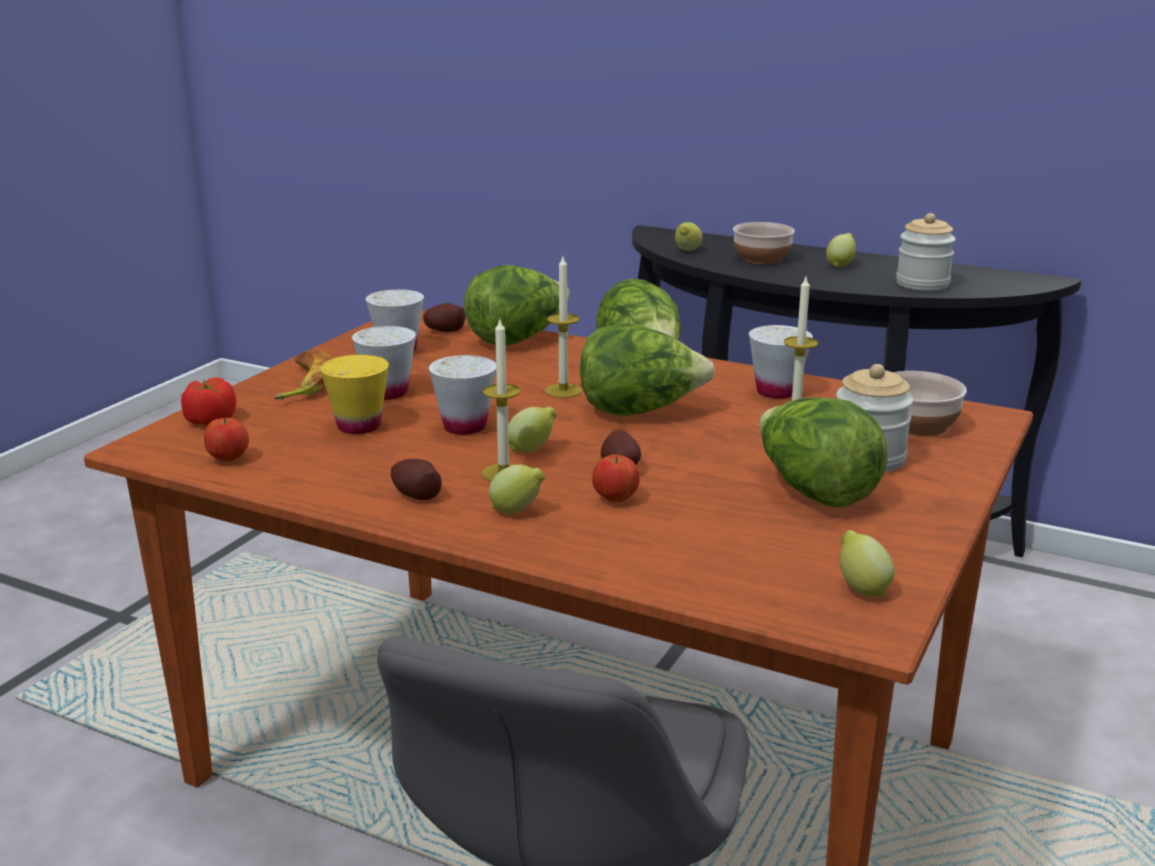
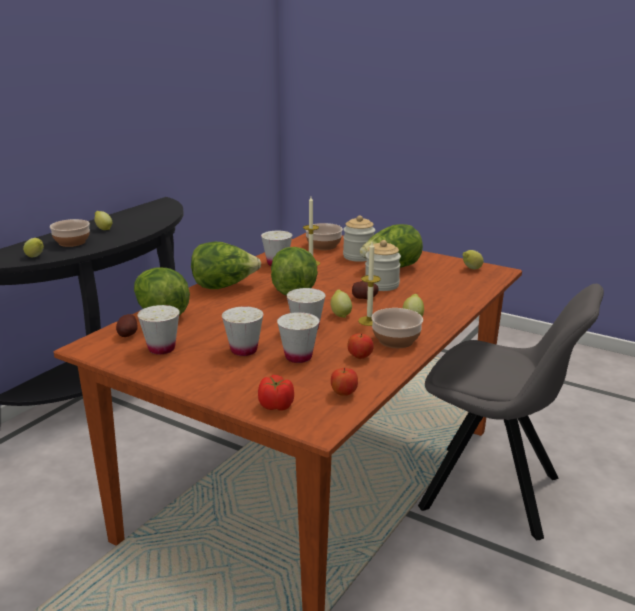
camera: 85 degrees left, 0 degrees up
(303, 384) = (215, 378): banana -> none
(359, 426) = (298, 357): yellow cup -> white cup
(416, 495) = (395, 340): potato -> bowl
(563, 391) = (258, 305): candle -> none
(615, 499) = (399, 300): apple -> apple (360, 357)
(922, 284) = (152, 219): jar -> jar (381, 285)

